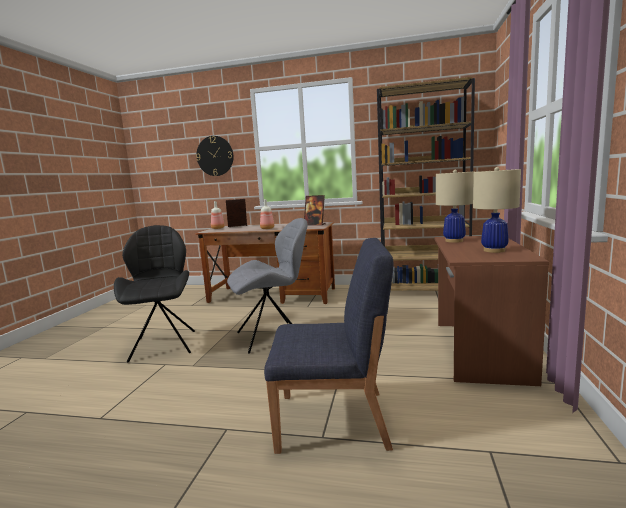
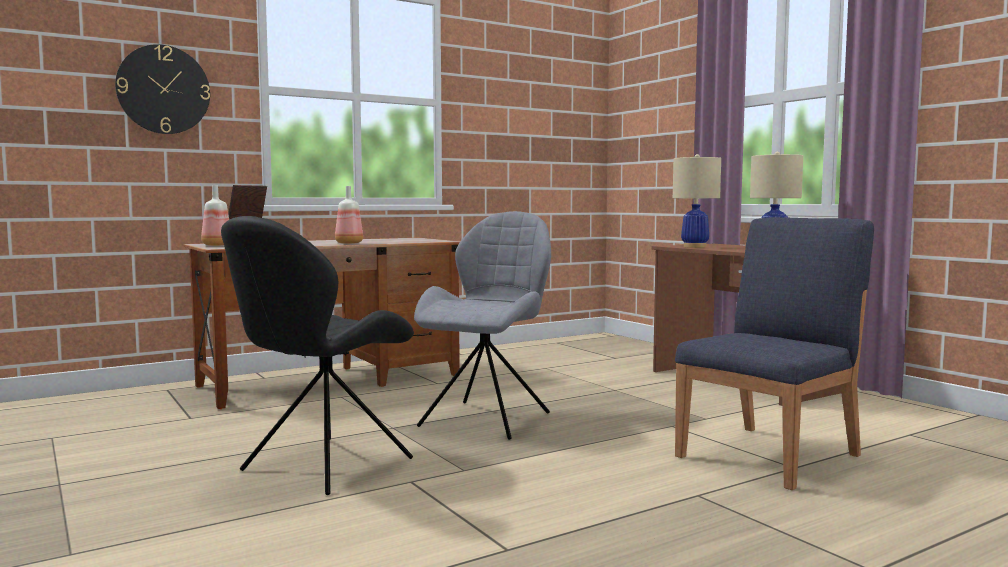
camera: 45 degrees left, 5 degrees down
(164, 344) = (323, 466): black chair -> black chair turned 90 degrees counterclockwise
(315, 225) = (414, 239): picture frame -> none
(424, 290) = (550, 346): brown bookcase -> none

